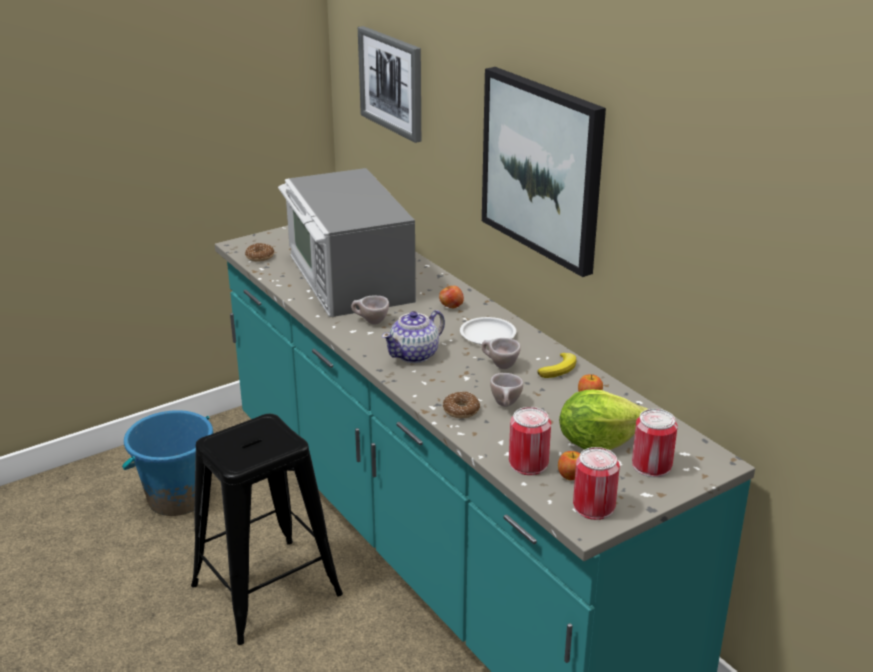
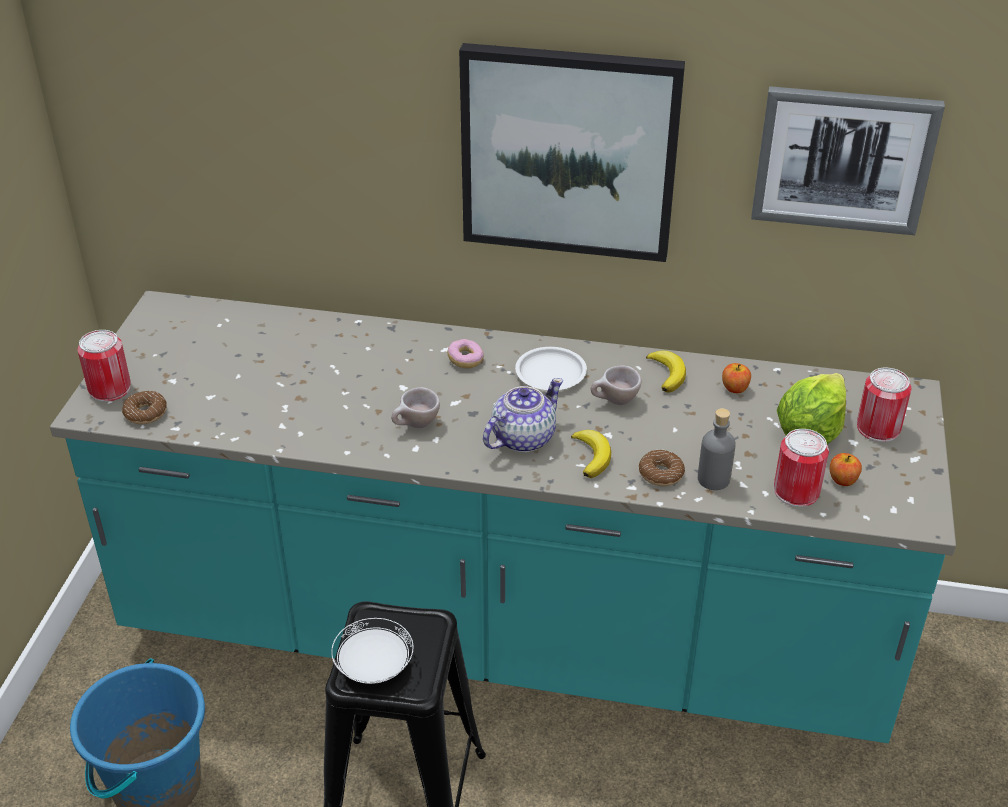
camera: 45 degrees left, 10 degrees up
(232, 443) = (373, 666): none -> white plate
(347, 278) = (301, 385): microwave -> none
(392, 82) = (221, 98): picture -> picture (843, 159)
(415, 355) = (522, 438): teapot -> teapot turned 135 degrees counterclockwise
(438, 382) = (592, 456): none -> banana
(451, 307) = (465, 360): apple -> donut
(487, 430) = (713, 479): none -> grey bottle
(506, 405) = (688, 443): beige cup -> none
(593, 507) = (901, 498): can -> can (109, 388)

